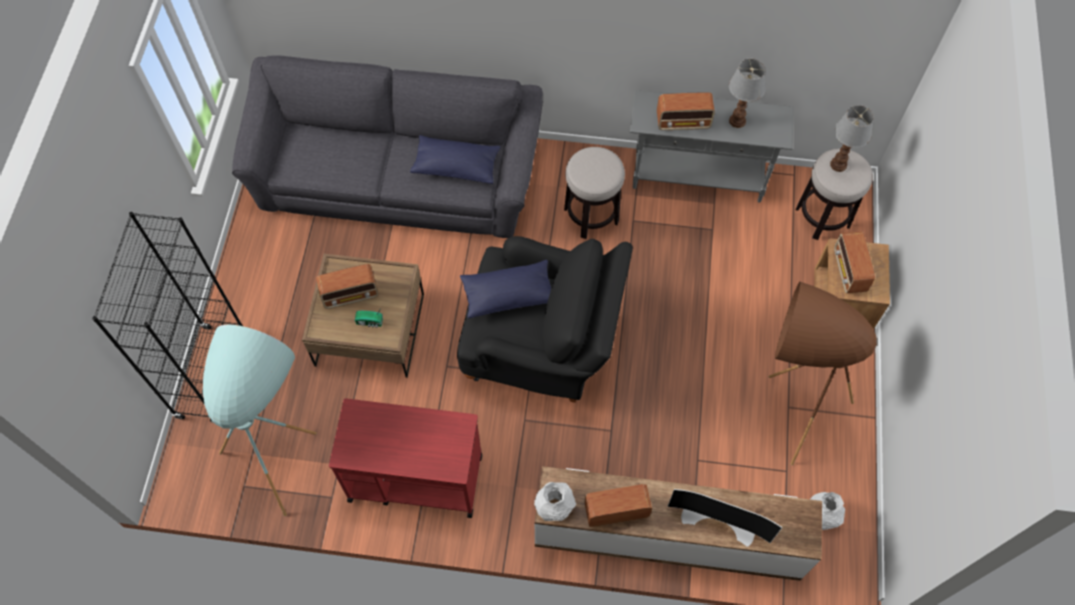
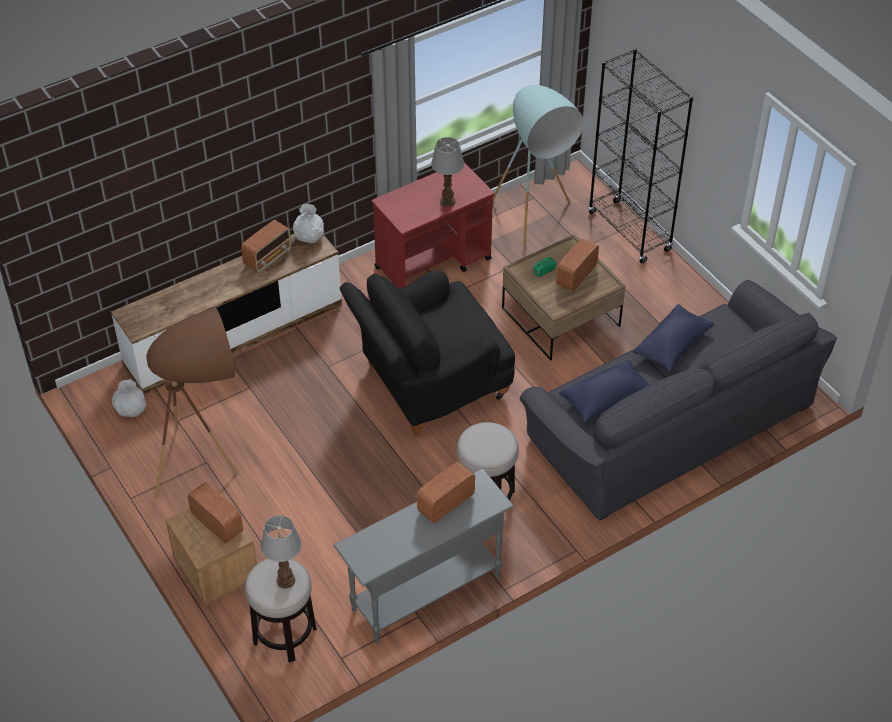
camera: 140 degrees right, 15 degrees down
(508, 294) = (463, 329): blue pillow -> blue pillow (672, 346)
(720, 519) = (195, 292): television -> none
(738, 121) = (400, 536): table lamp -> table lamp (447, 202)

